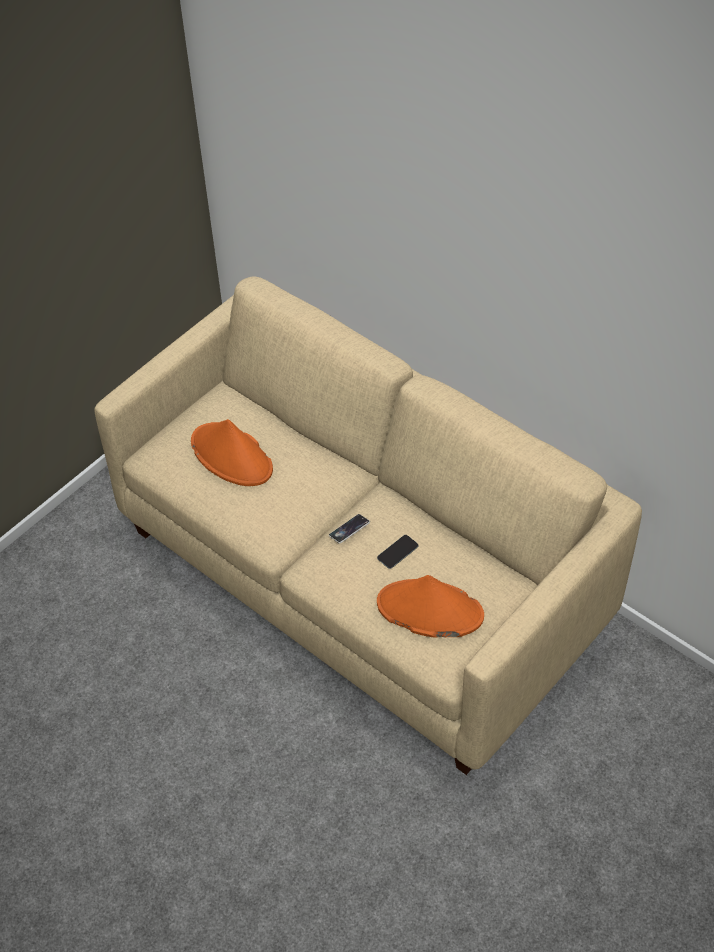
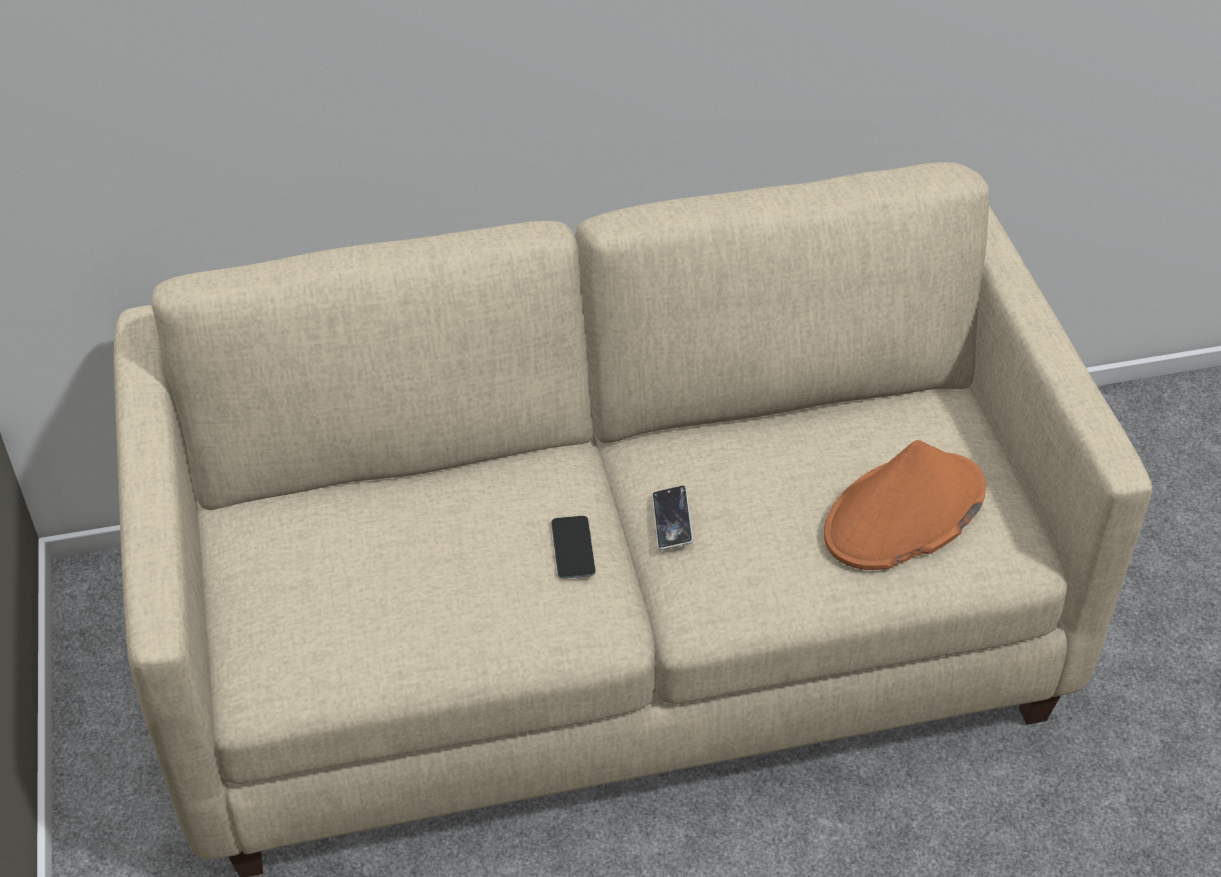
camera: 55 degrees left, 5 degrees down
(232, 456) = (386, 575): orange hat -> none
(397, 552) = (767, 489): phone -> phone (573, 548)

